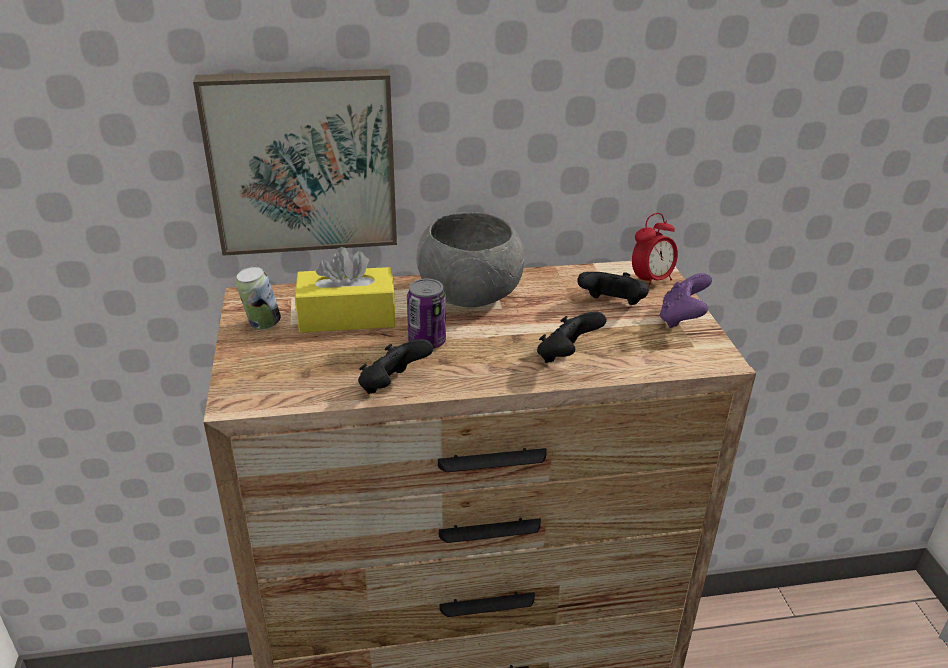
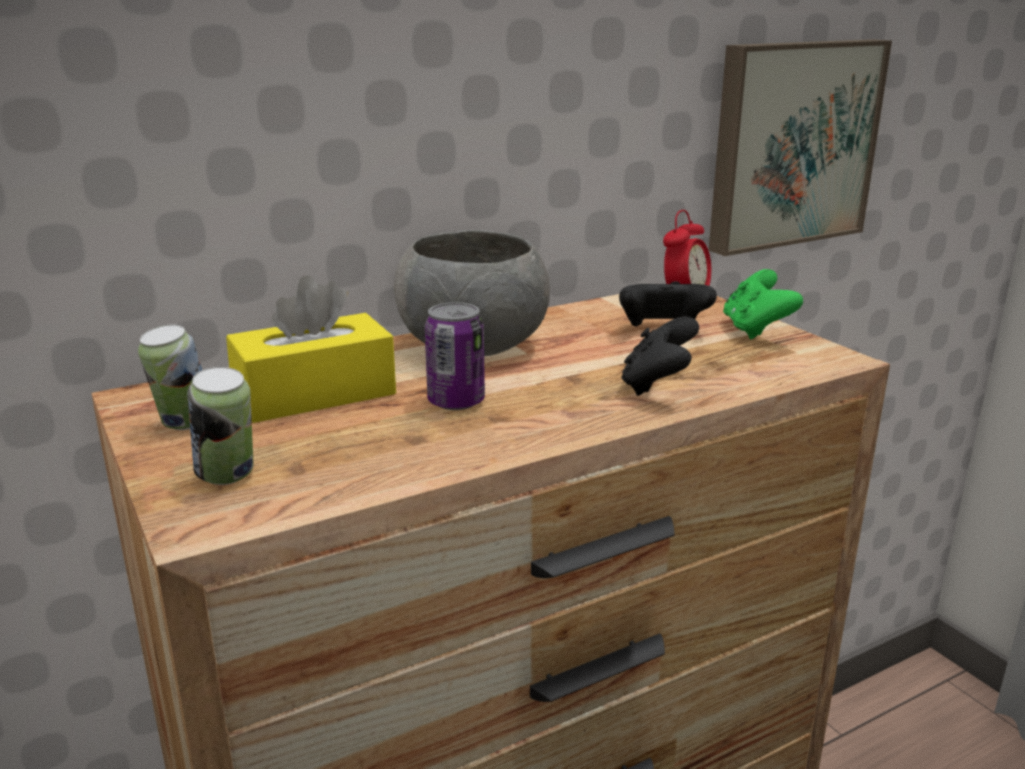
camera: 20 degrees left, 10 degrees down
(265, 371) = (228, 478): none -> can
(302, 161) = (204, 173): picture -> picture (790, 144)
(392, 386) = (448, 459): black game controller -> none
(682, 319) = (755, 330): purple game controller -> green game controller

